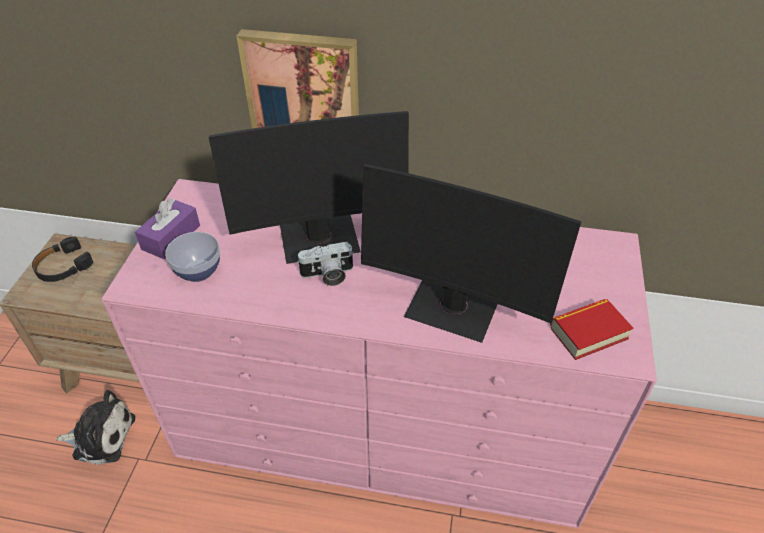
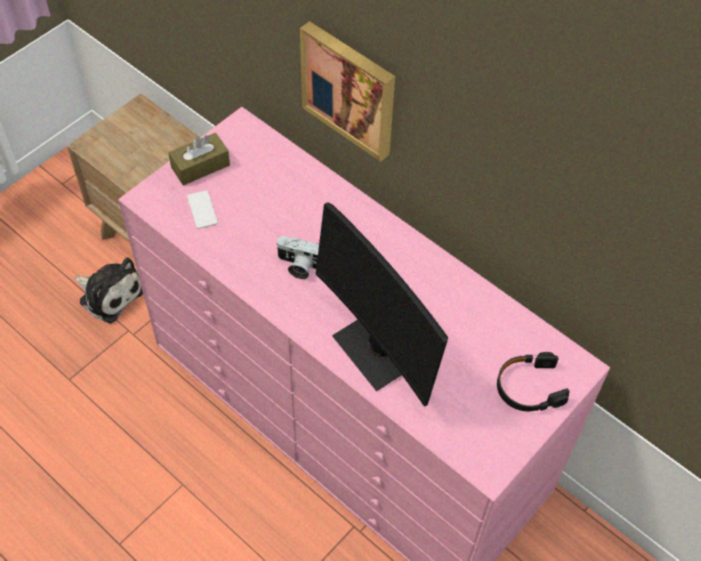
camera: 30 degrees right, 10 degrees up
(63, 266) = (131, 132): black headphones -> black headphones (528, 387)
(171, 237) = (200, 166): purple tissue box -> brown tissue box
(198, 271) = (202, 210): bowl -> phone
(319, 239) = (317, 228): monitor -> none
(588, 333) = (473, 432): book -> none

